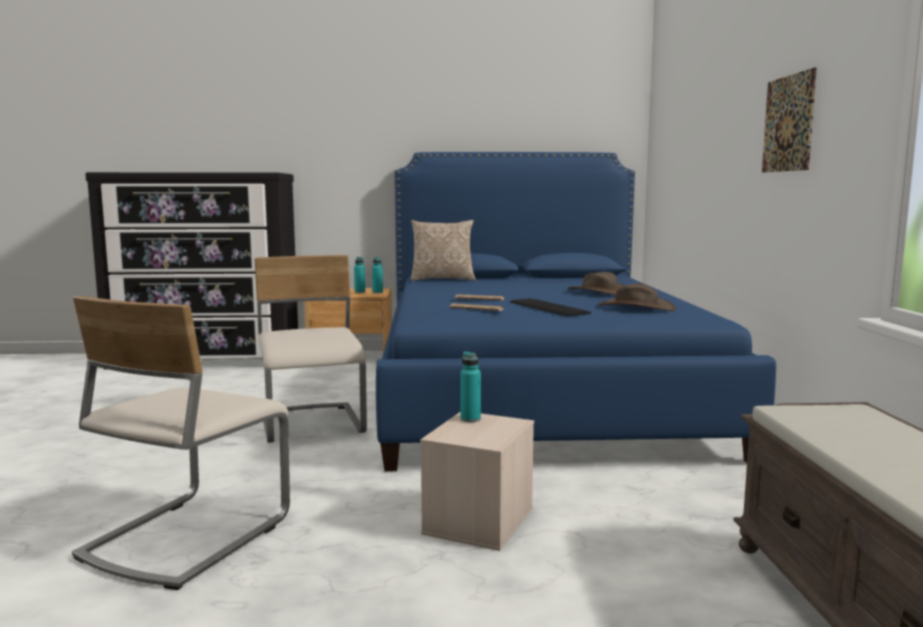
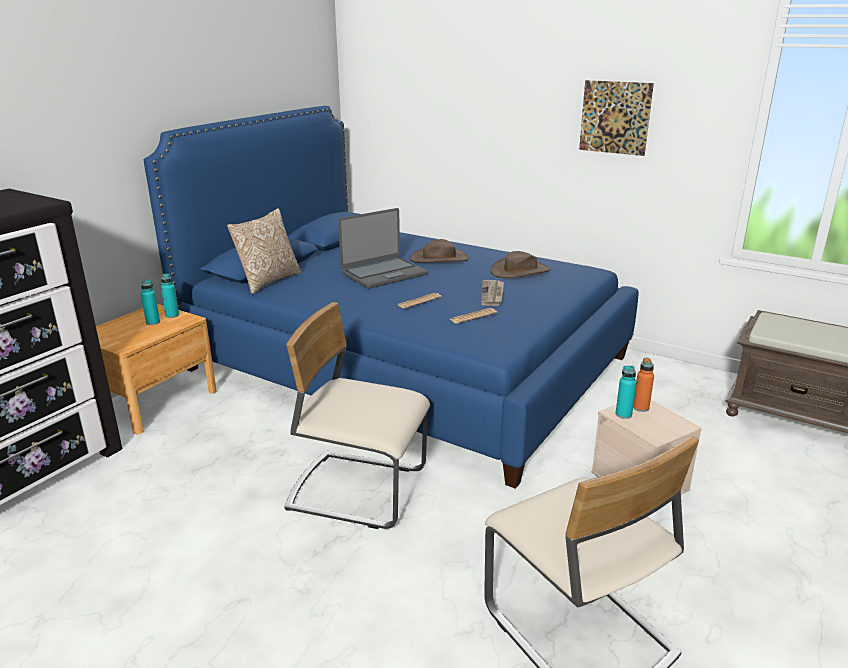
camera: 55 degrees left, 15 degrees up
(499, 423) = (641, 407): none -> orange bottle
(521, 288) = (383, 274): none -> laptop
(548, 308) = (492, 294): keyboard -> newspaper

